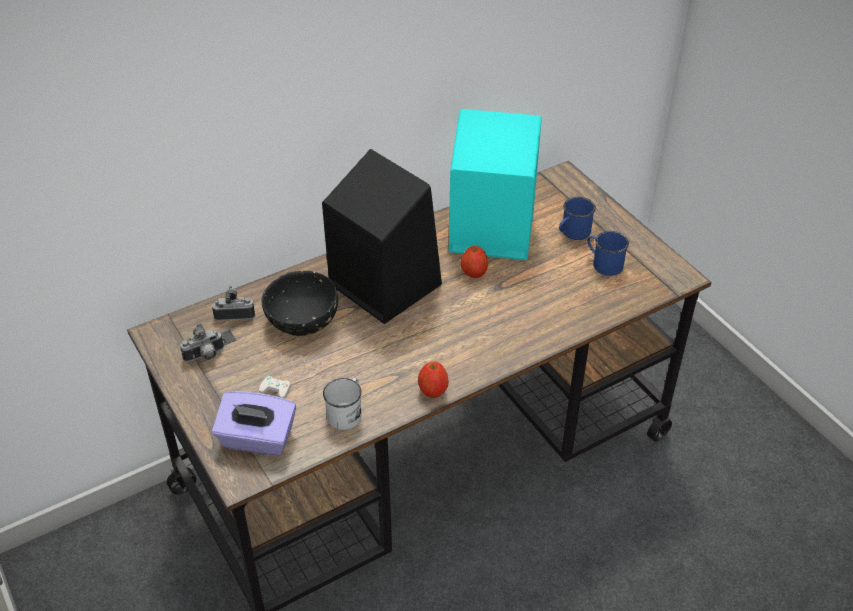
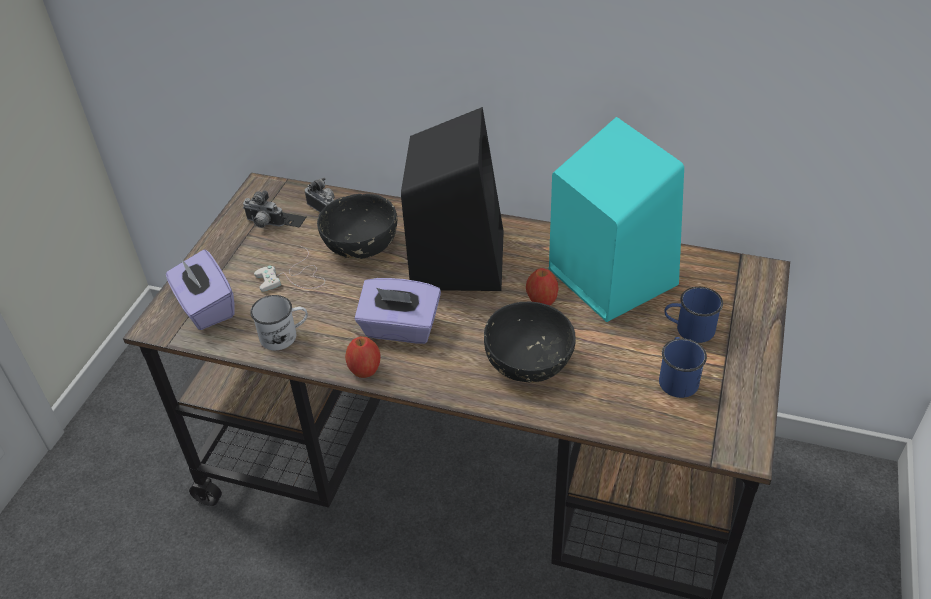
camera: 50 degrees right, 0 degrees up
(415, 351) = (400, 329): none -> purple tissue box
(518, 313) = (528, 362): none -> black bowl

